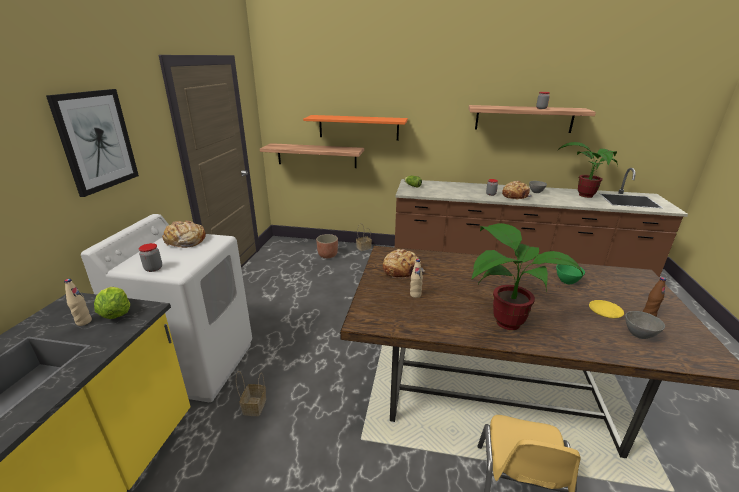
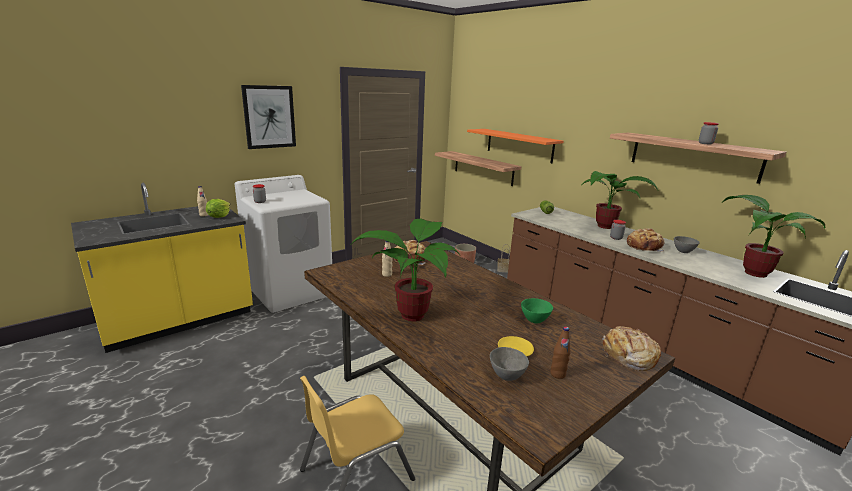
camera: 40 degrees right, 5 degrees down
(185, 241) = (299, 195): bread -> bread (628, 356)
(254, 405) = (287, 326): basket -> none
(468, 187) = (604, 227): none -> potted plant

